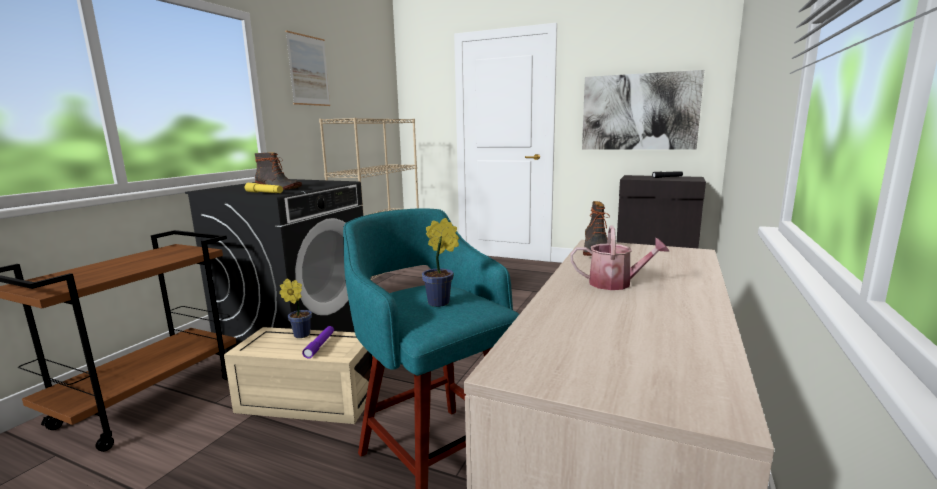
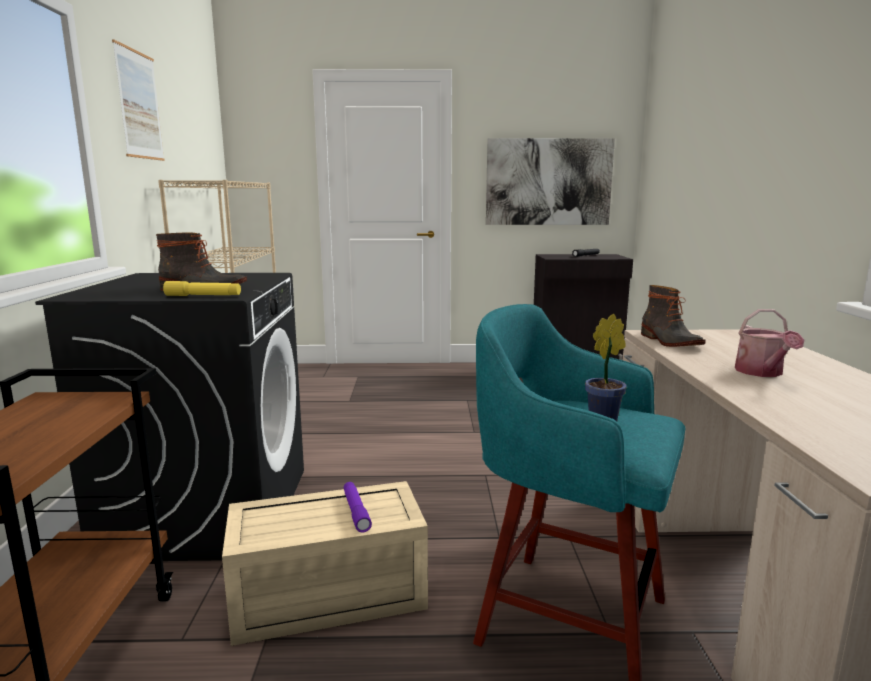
camera: 25 degrees left, 0 degrees up
(300, 335) = (306, 503): potted plant -> none
(616, 283) = (761, 373): watering can -> watering can turned 105 degrees clockwise

